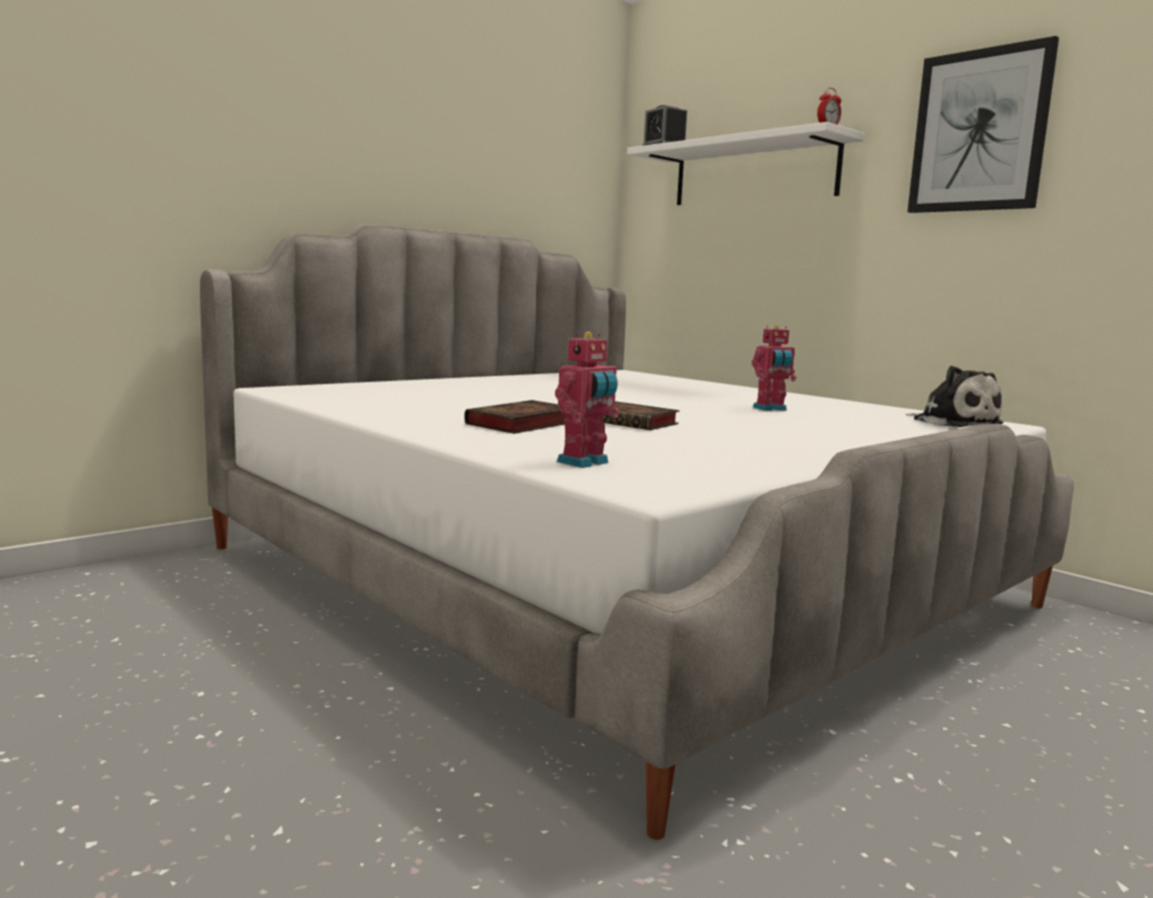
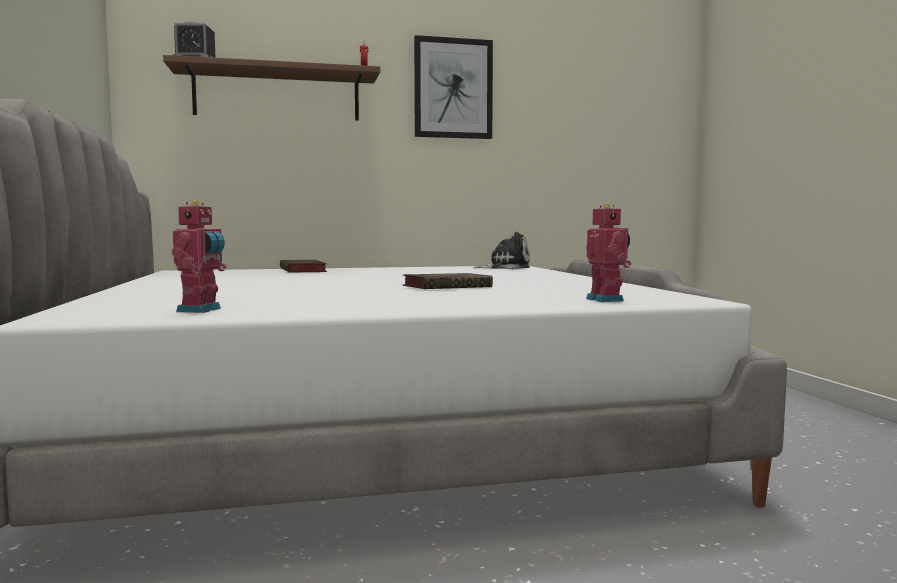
camera: 60 degrees left, 5 degrees down
(521, 424) = (435, 296): book -> book (303, 270)
(754, 173) = (277, 95): white shelf -> brown shelf
(770, 409) = (425, 273): toy robot -> toy robot (201, 310)

